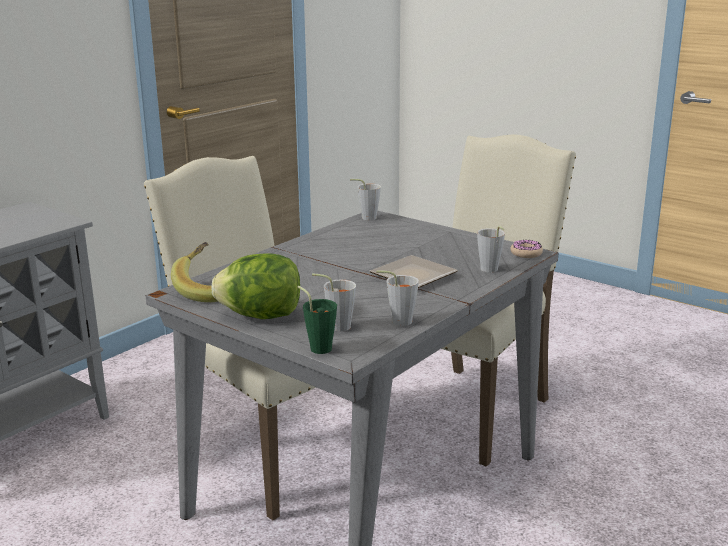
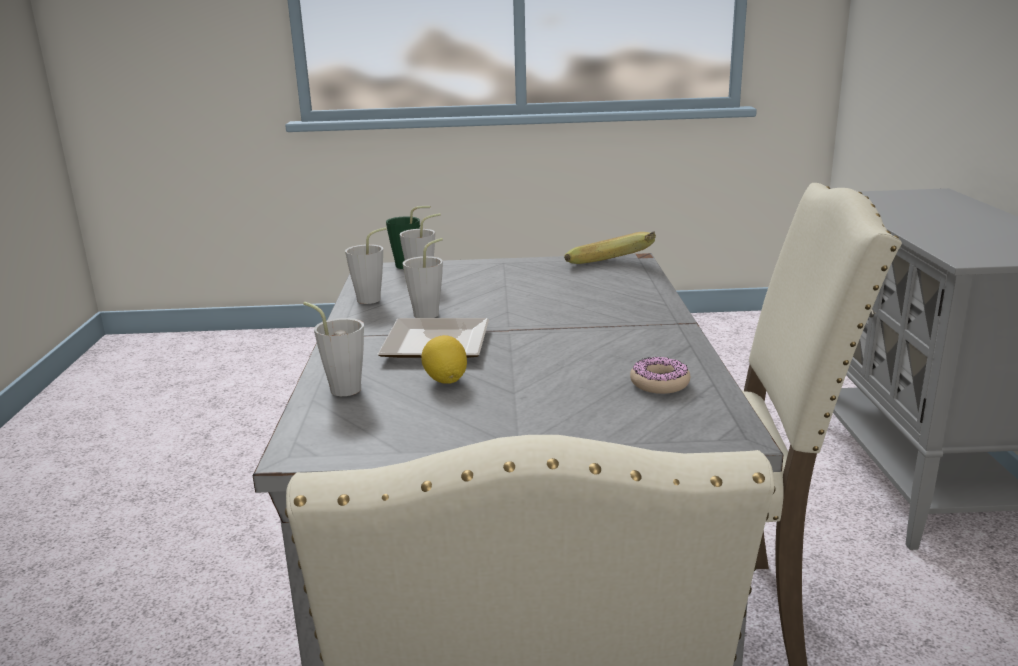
camera: 140 degrees right, 0 degrees up
(261, 316) = (509, 268): lettuce -> none
(365, 218) = (724, 419): grey cup -> grey cup (431, 313)
(438, 259) = (445, 380): none -> lemon
(526, 253) = (312, 443): donut -> donut (659, 383)

